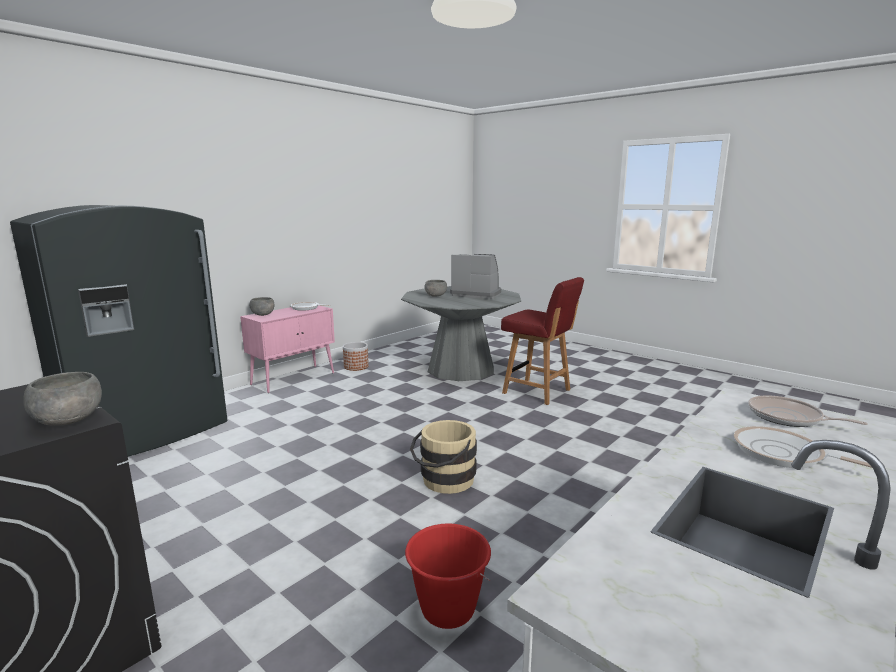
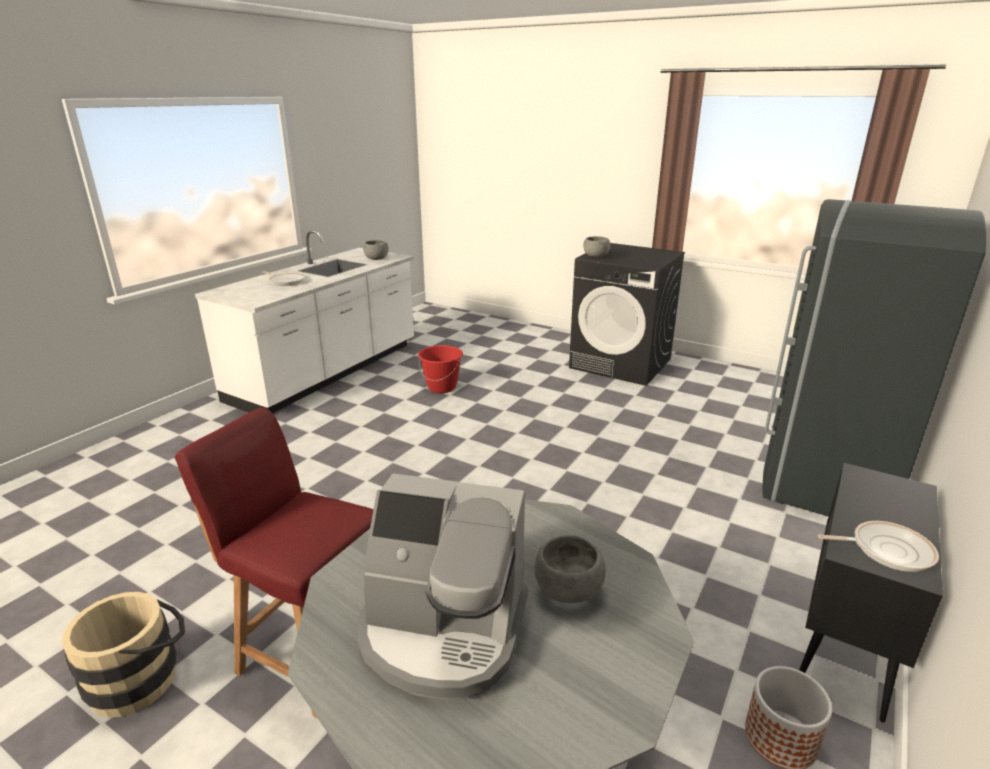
camera: 170 degrees right, 10 degrees up
(263, 315) = (904, 495): grey bowl -> grey bowl (376, 259)
(294, 378) = (845, 642): pink cabinet -> black cabinet
(444, 481) = (460, 452): beige bucket -> beige bucket (142, 676)
(788, 418) = (250, 294): frying pan -> none

